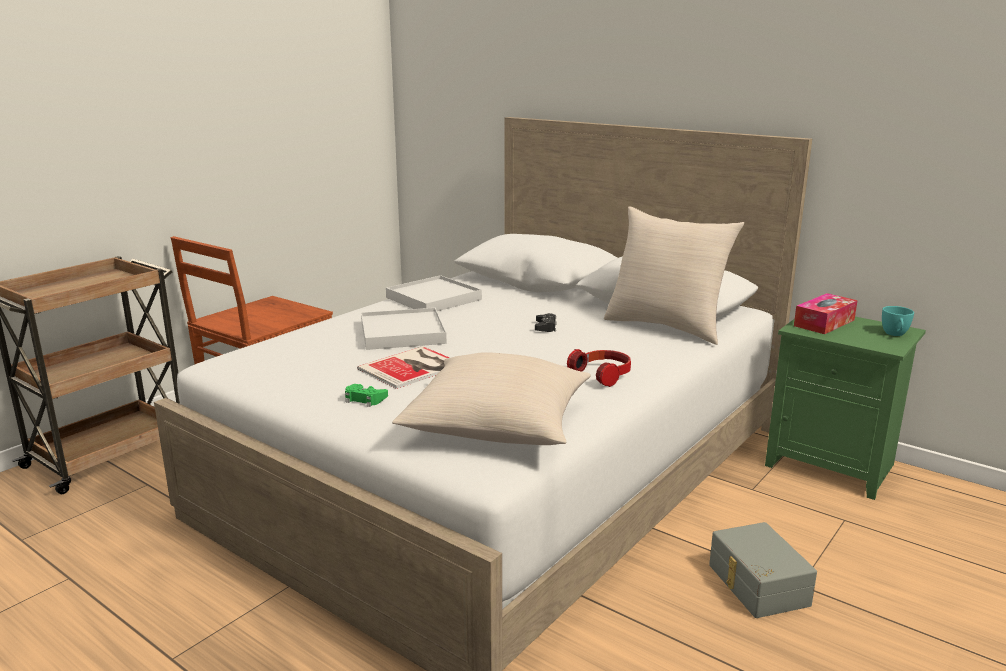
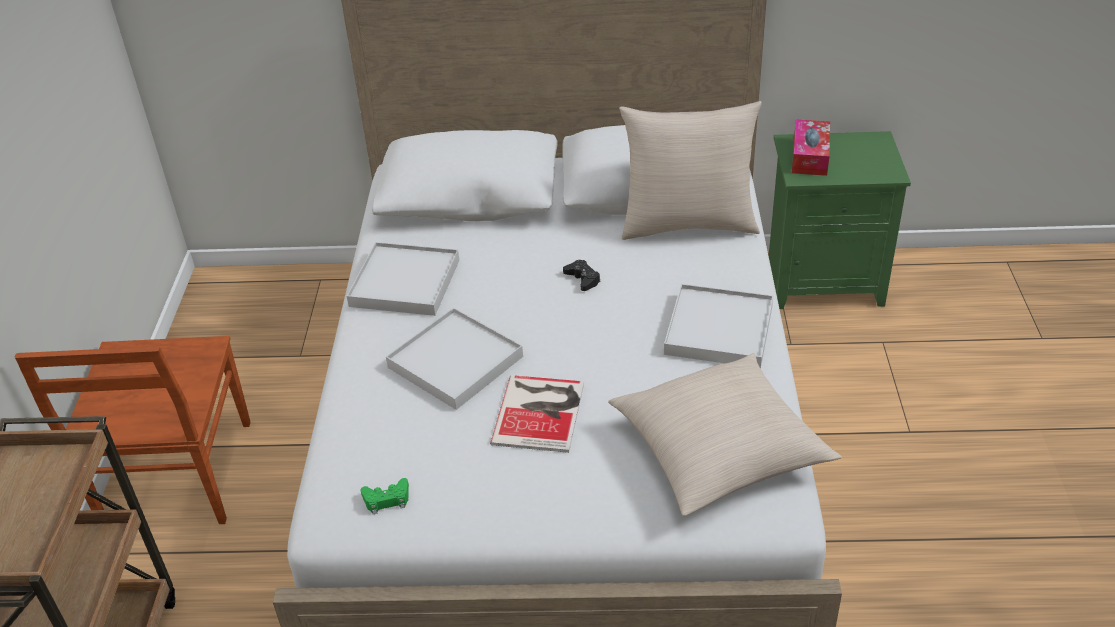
camera: 35 degrees left, 20 degrees up
(364, 399) = (561, 485): green game controller -> green game controller (387, 499)
(603, 374) = (719, 330): headphones -> white tray
(756, 585) = (882, 450): grey storage box -> none
(895, 334) = (877, 150): turquoise cup -> none

